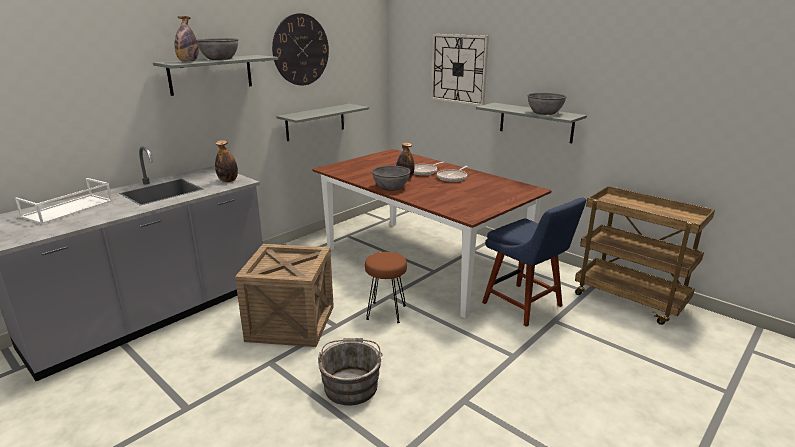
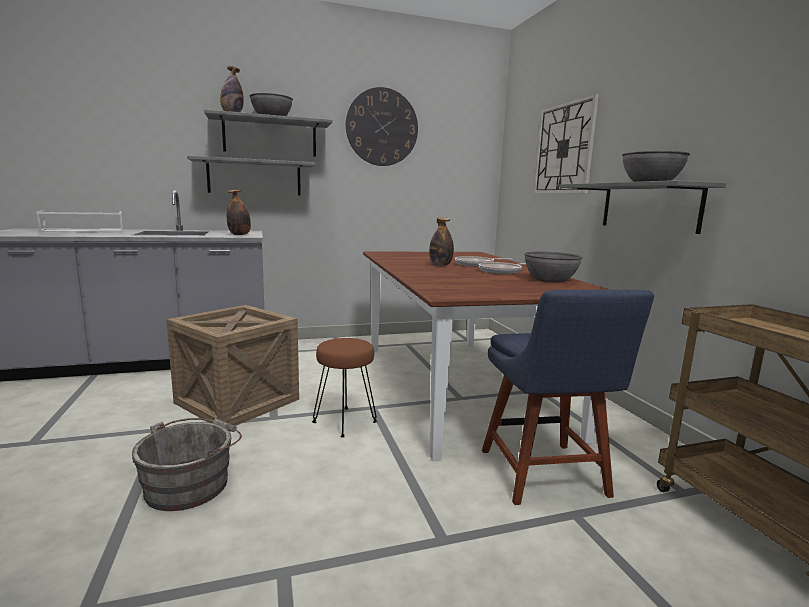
camera: 30 degrees right, 10 degrees down
(315, 122) = (393, 209): grey shelf -> grey shelf (254, 178)
(391, 187) = (407, 267): grey bowl -> grey bowl (550, 279)

